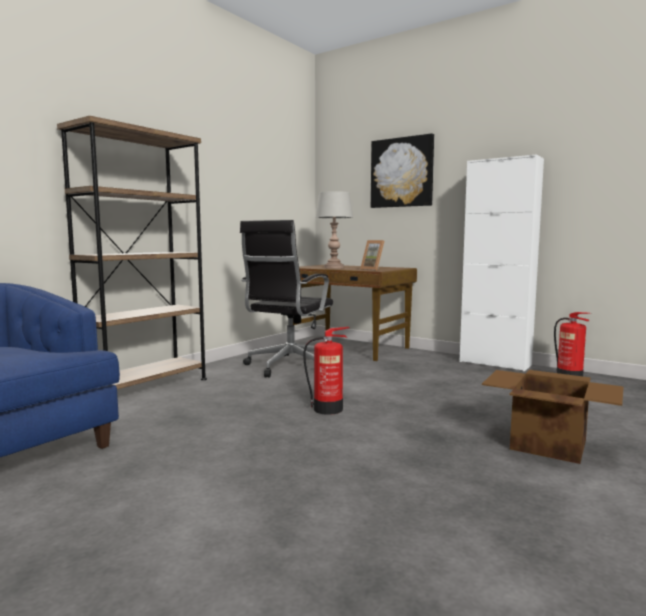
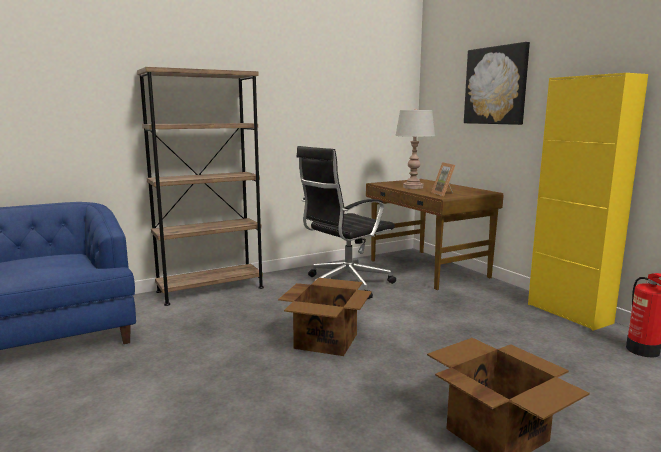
camera: 25 degrees right, 5 degrees up
(329, 409) = (326, 341): fire extinguisher -> cardboard box
(495, 363) = (569, 313): white cabinet -> yellow cabinet

